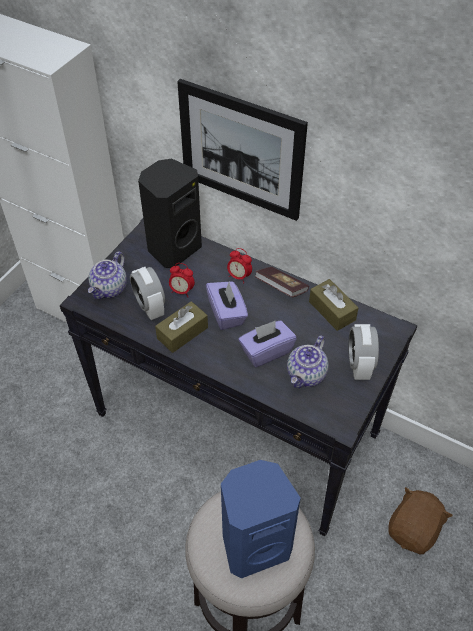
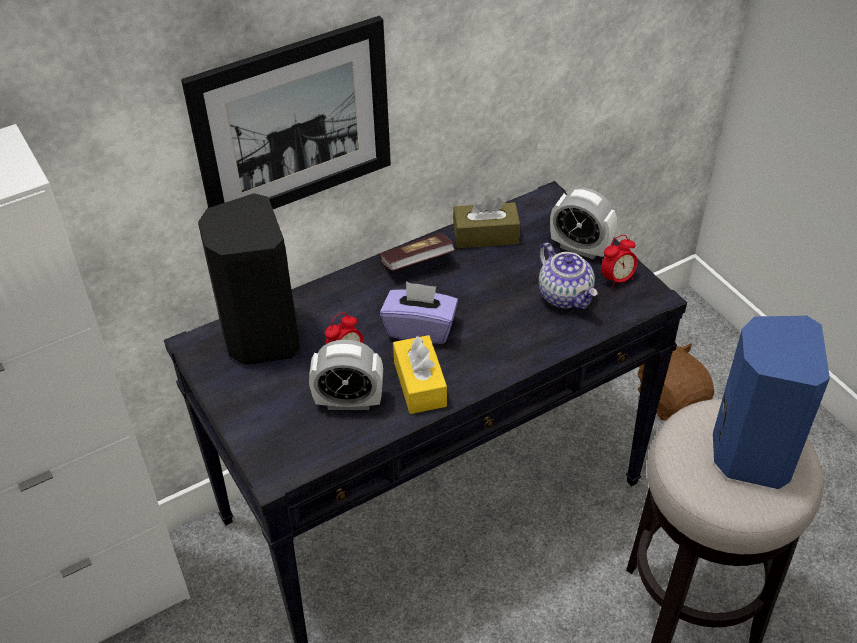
camera: 60 degrees left, 5 degrees down
(110, 289) = (279, 434): teapot -> none
(182, 333) = (420, 384): brown tissue box -> yellow tissue box
(239, 276) = (366, 293): alarm clock -> alarm clock (617, 279)
(266, 351) = (507, 316): purple tissue box -> none

